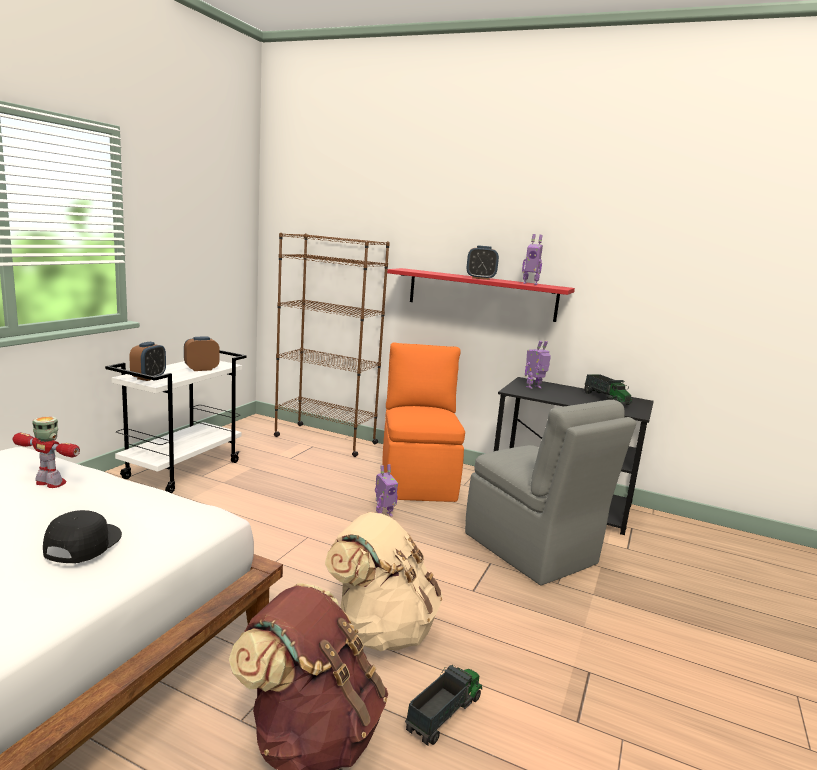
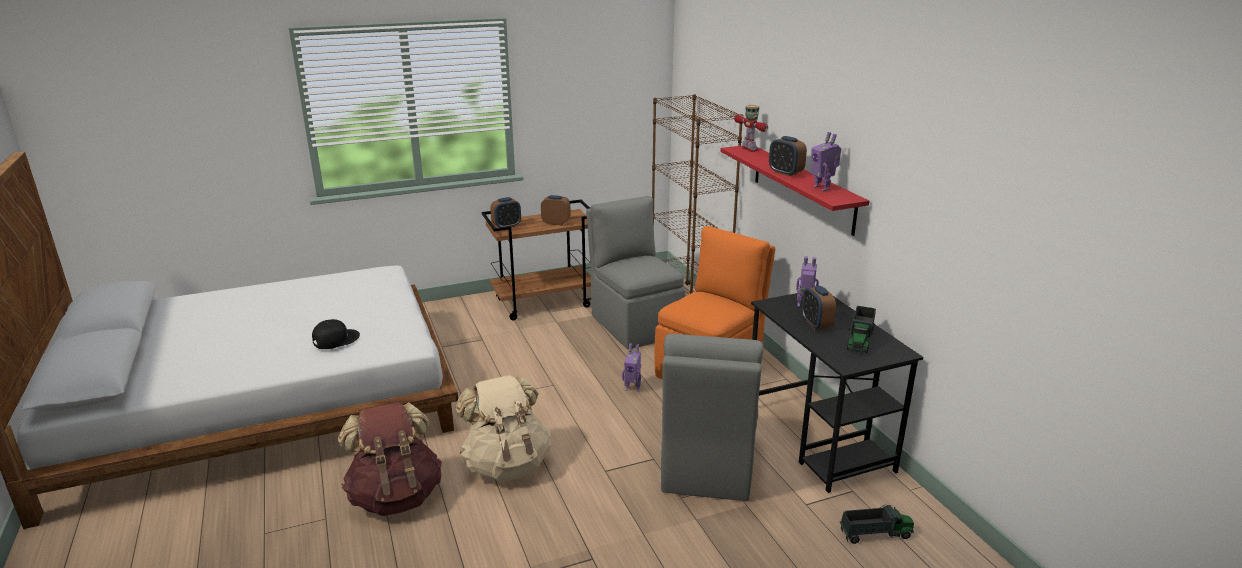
camera: 45 degrees right, 10 degrees up
(51, 483) = (375, 297): toy robot -> toy robot (750, 149)
(183, 469) = (544, 303): white cart -> brown cart
(303, 465) = (635, 324): none -> grey chair
(444, 713) = (469, 525): toy truck -> toy truck (875, 534)
(566, 396) = (816, 324): none -> alarm clock

